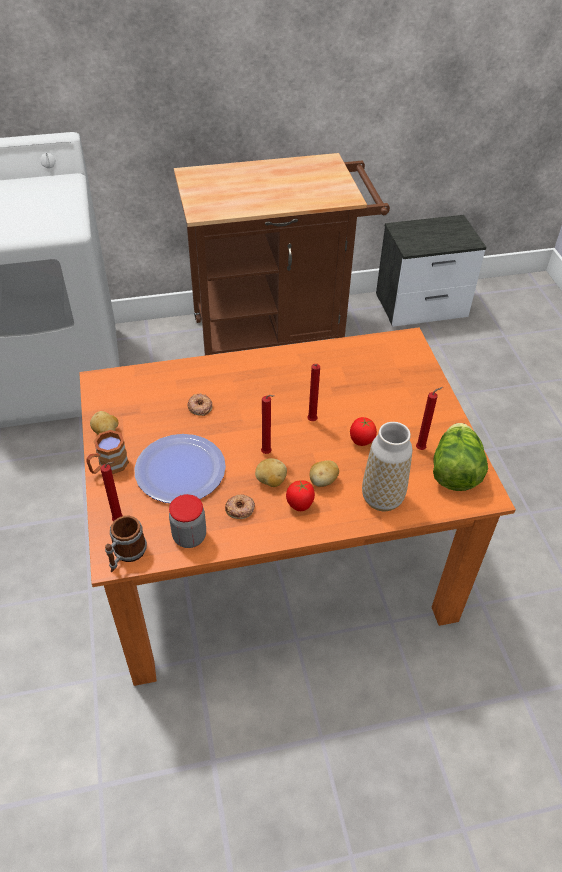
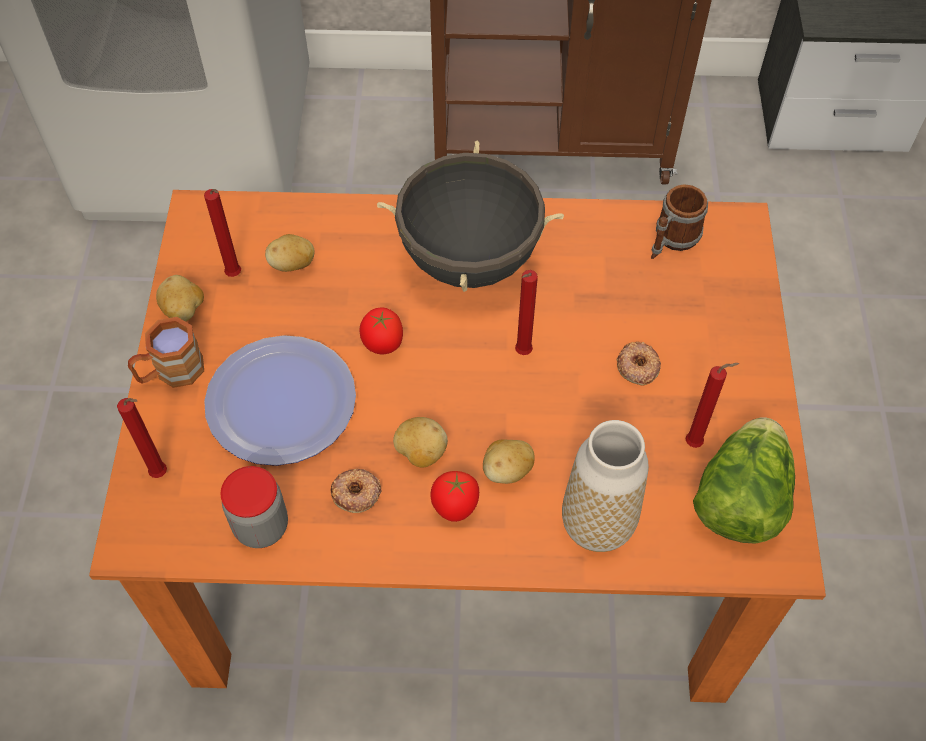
camera: 15 degrees right, 10 degrees up
(126, 555) = (154, 537): mug -> mug (671, 240)
(164, 399) = (292, 265): none -> potato
(200, 407) = (345, 291): donut -> donut (637, 366)
(266, 380) = (469, 259): none -> black cooking pot
(267, 453) = (430, 400): red candle -> red candle (235, 276)
(361, 442) = (595, 409): tomato -> tomato (382, 346)

